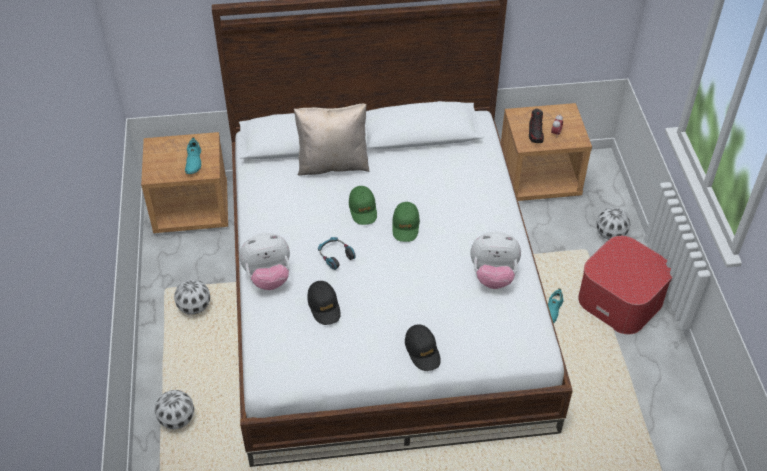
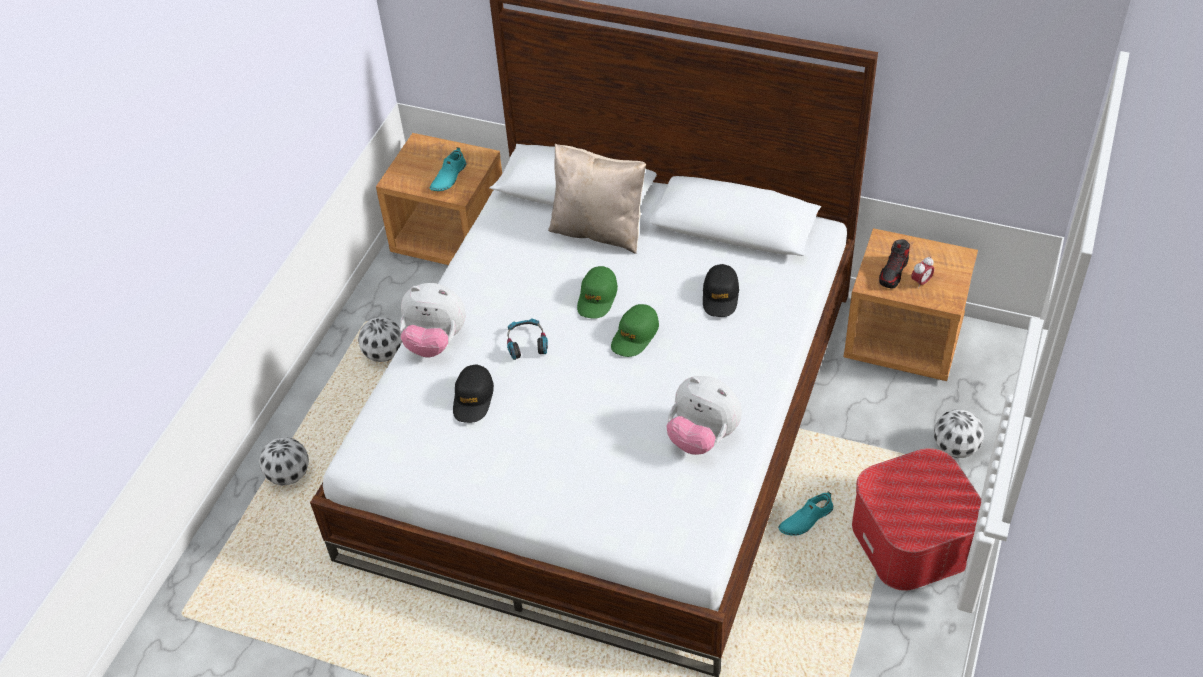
camera: 30 degrees right, 0 degrees up
(422, 351) = (553, 496): black cap -> black cap (720, 296)

